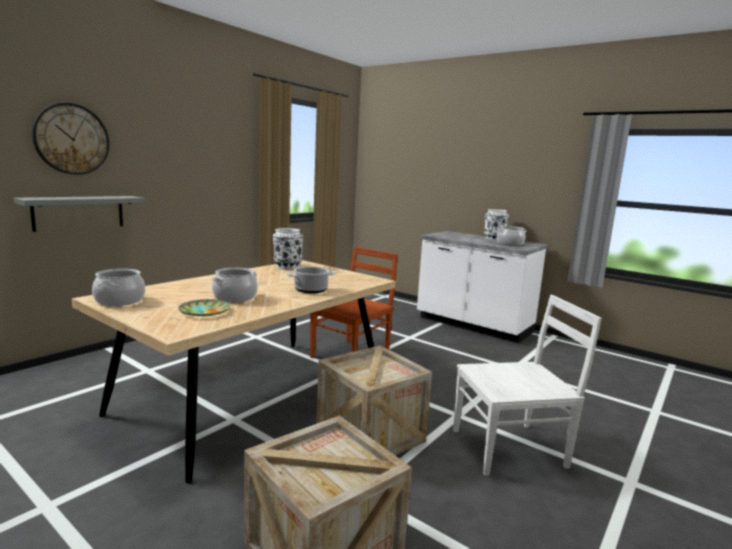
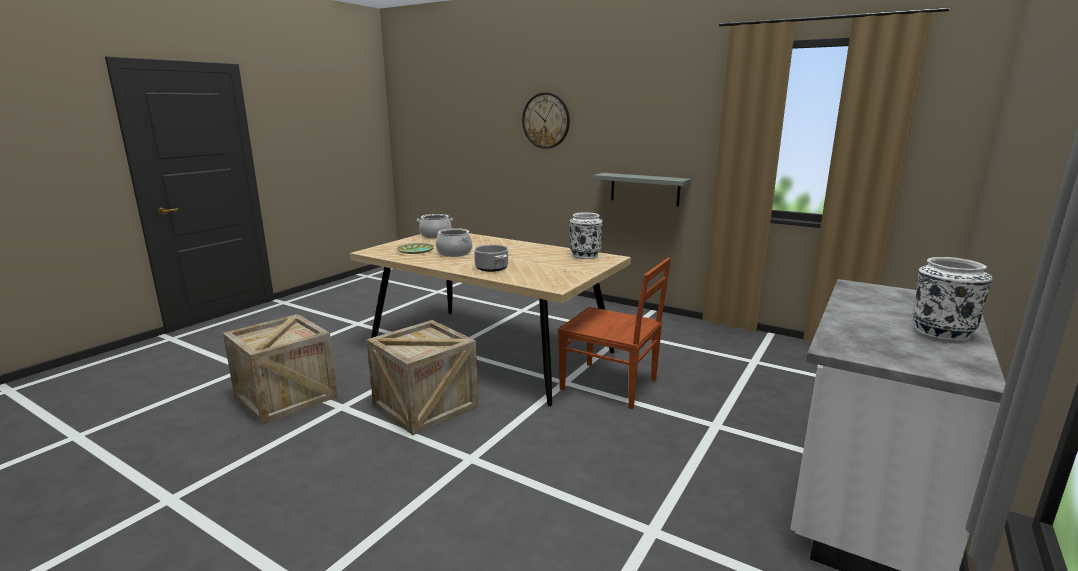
camera: 85 degrees right, 5 degrees up
(79, 212) = (546, 178): grey shelf -> grey shelf (644, 189)
(510, 243) = (892, 343): cooking pot -> none
(511, 448) = (396, 493): white chair -> none

